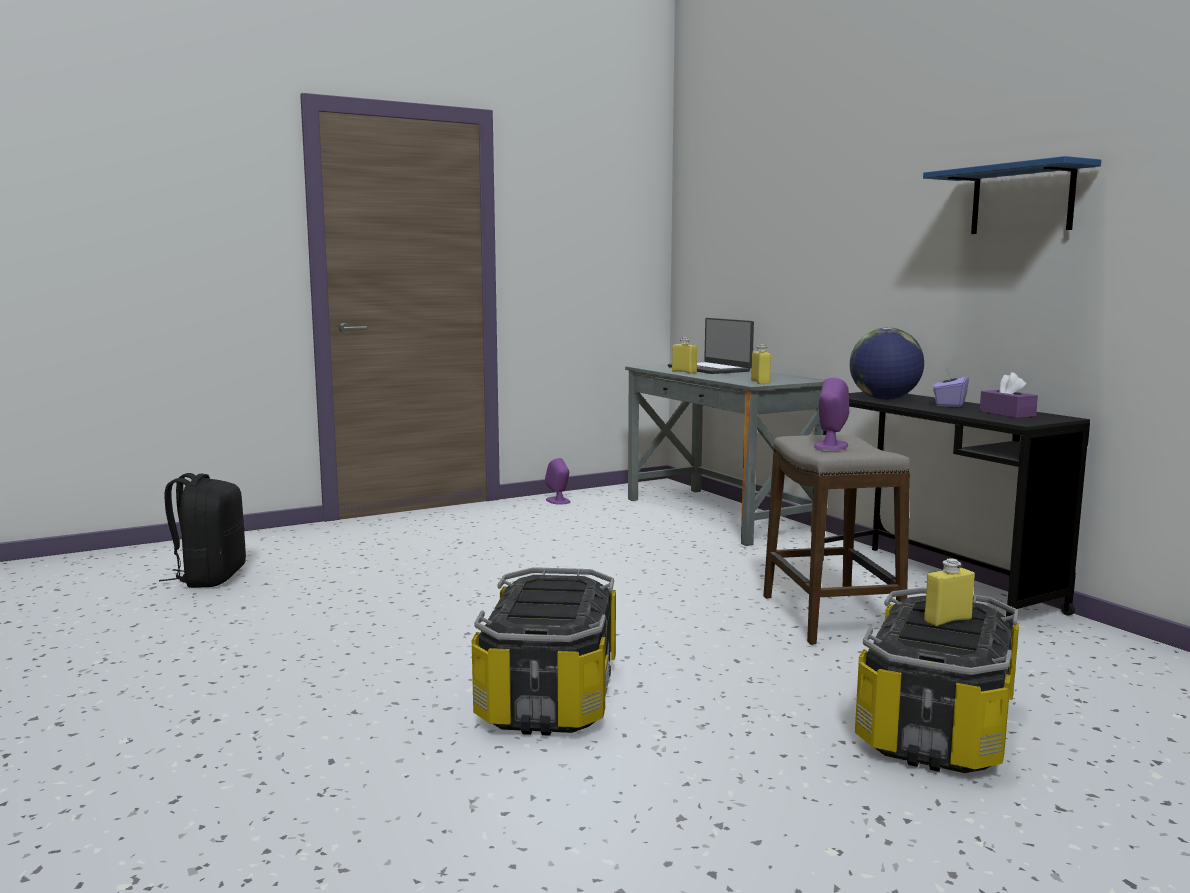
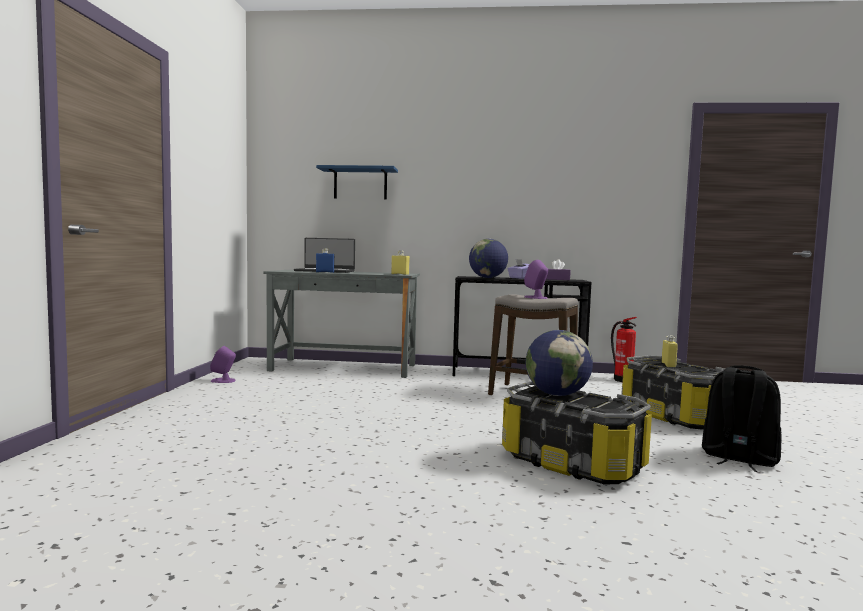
camera: 55 degrees left, 5 degrees down
(209, 578) = (101, 512): black backpack -> black backpack (738, 459)
(555, 592) = (557, 394): none -> globe
(684, 372) = (325, 272): yellow bottle -> blue bottle
(1022, 200) = (539, 177): blue shelf -> blue shelf (360, 184)
(1113, 652) = (622, 379): none -> fire extinguisher

